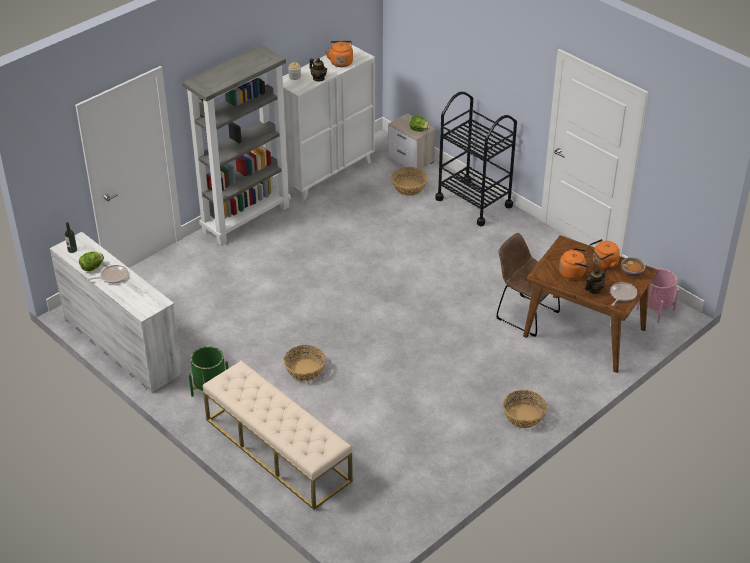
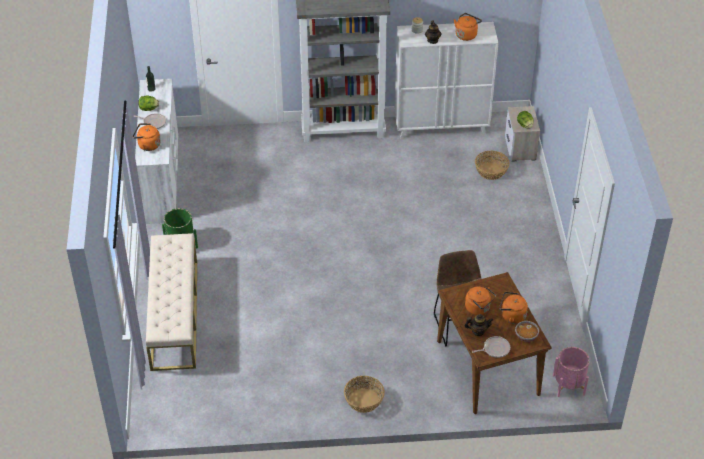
camera: 40 degrees right, 5 degrees up
(132, 298) = (147, 145): none -> orange kettle
(304, 370) = (255, 269): basket -> none
(474, 202) = (528, 211): black cart -> none

